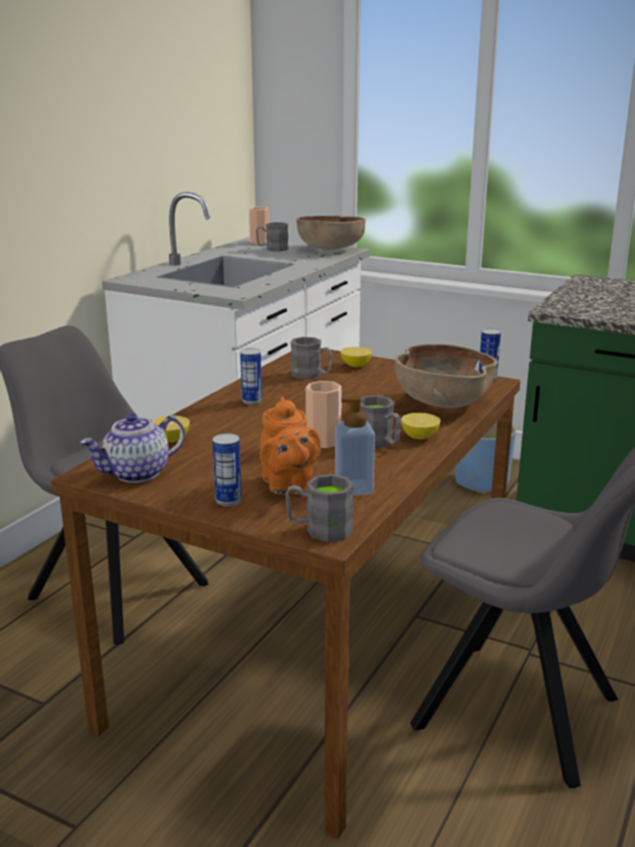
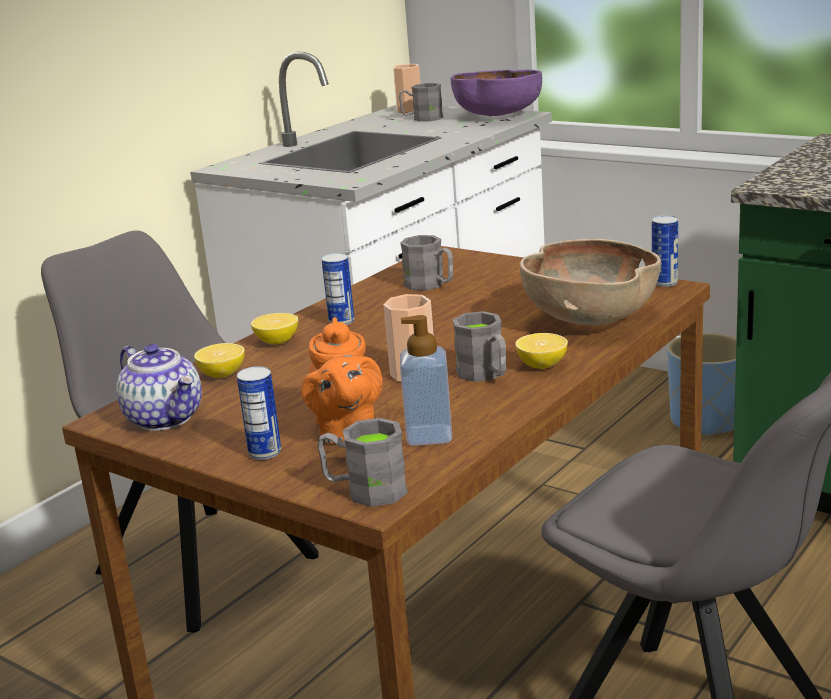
camera: 10 degrees right, 0 degrees up
(137, 473) = (166, 418): teapot -> teapot turned 105 degrees counterclockwise
(330, 249) = (497, 115): brown bowl -> purple bowl
(355, 365) = (493, 270): lemon -> lemon (277, 341)

